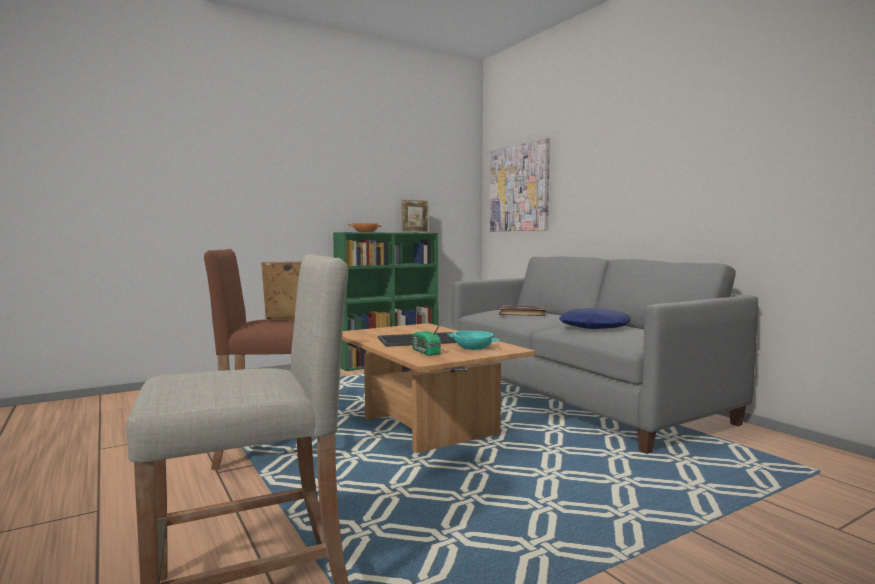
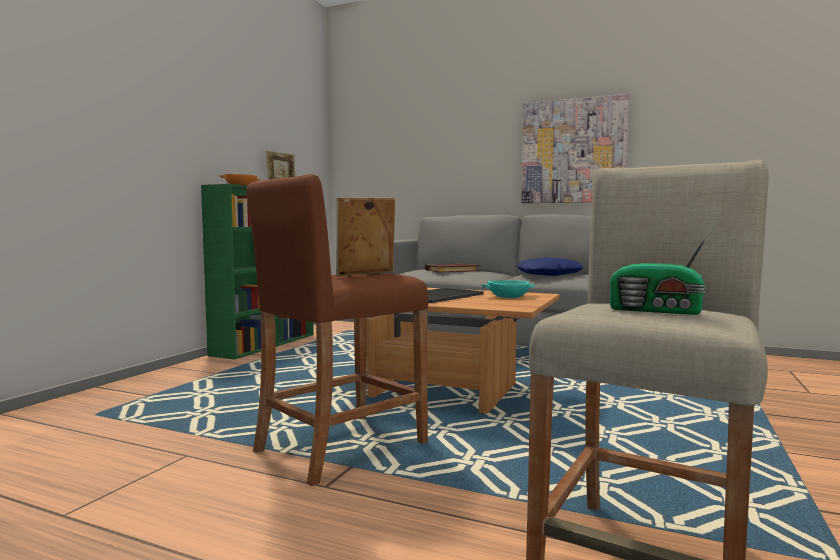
camera: 35 degrees left, 0 degrees up
(425, 352) = (487, 303): radio -> radio (657, 311)
(519, 188) = (385, 149): picture -> picture (573, 151)

